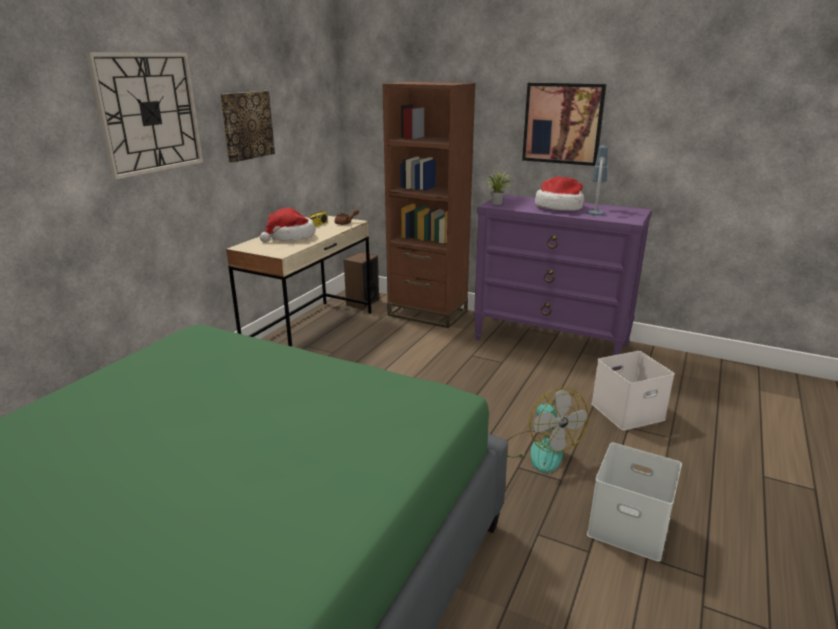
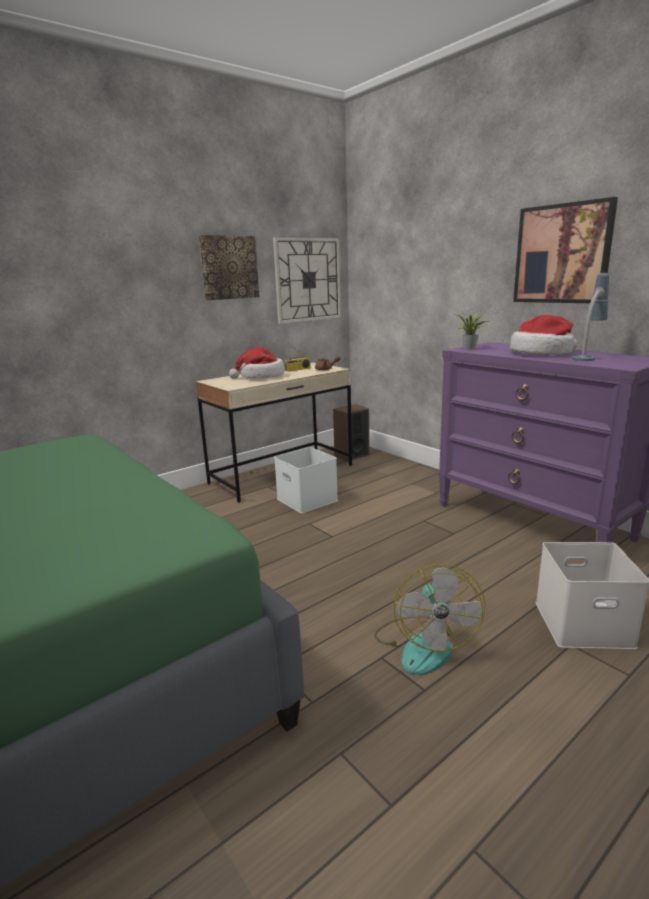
camera: 25 degrees right, 5 degrees down
(149, 113) = (116, 246): wall clock -> wall clock (308, 280)
(427, 313) = (408, 472): brown bookcase -> none
(631, 525) = (481, 788): white storage box -> white storage box (308, 499)

